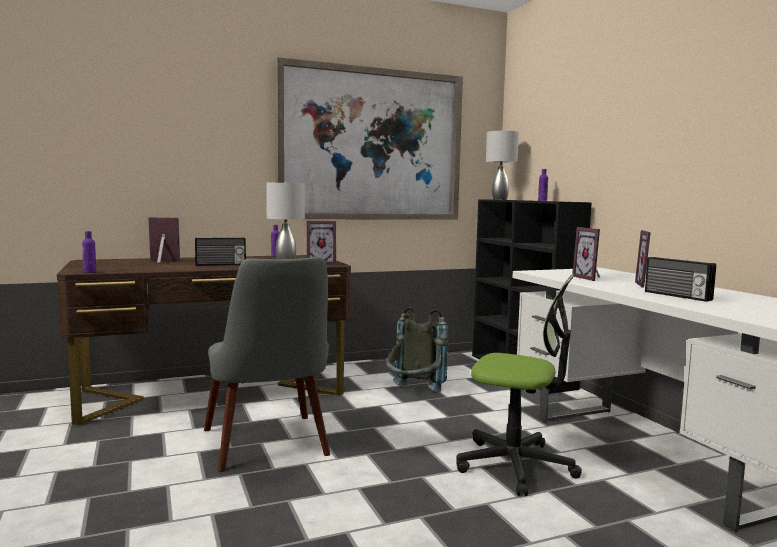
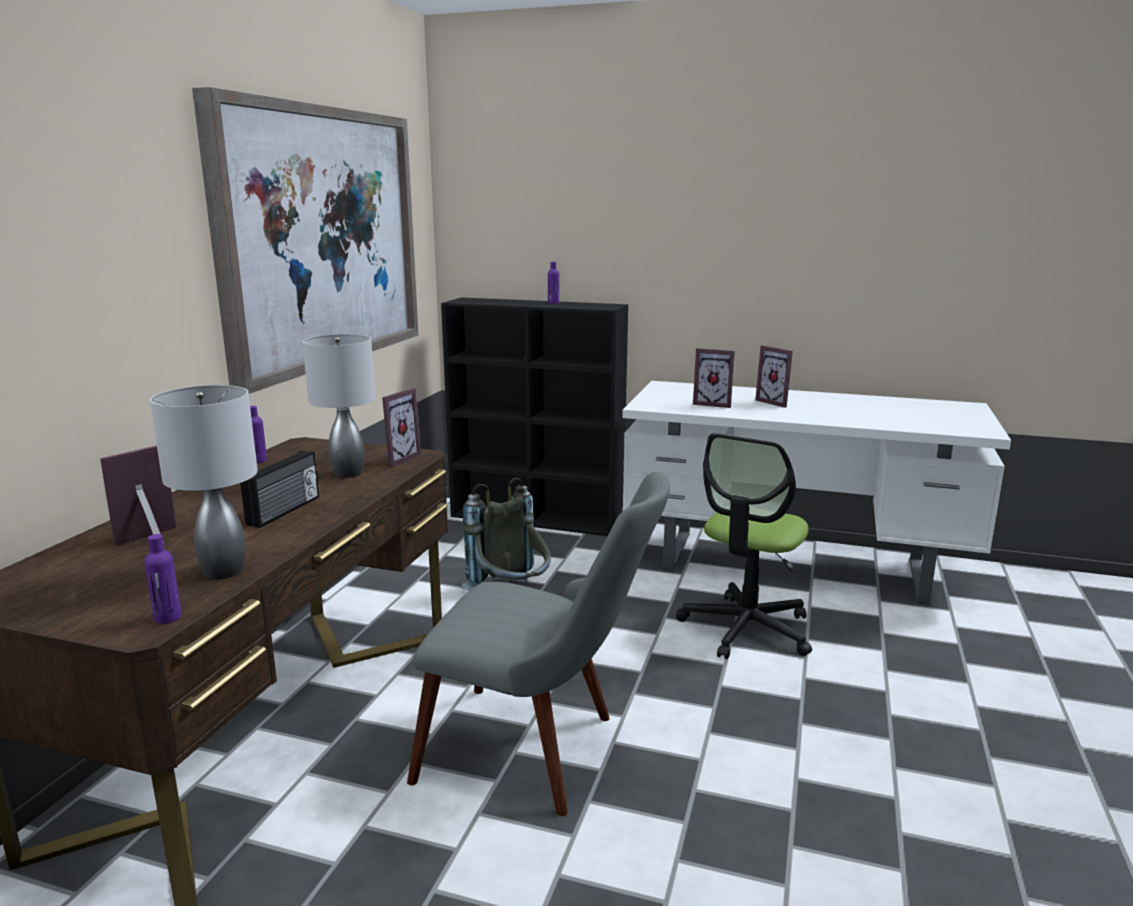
camera: 50 degrees left, 10 degrees up
(499, 199) = (475, 301): grey table lamp -> grey table lamp (222, 571)
(515, 465) = (746, 629): office chair -> office chair turned 150 degrees clockwise
(676, 296) = (839, 413): radio -> none

